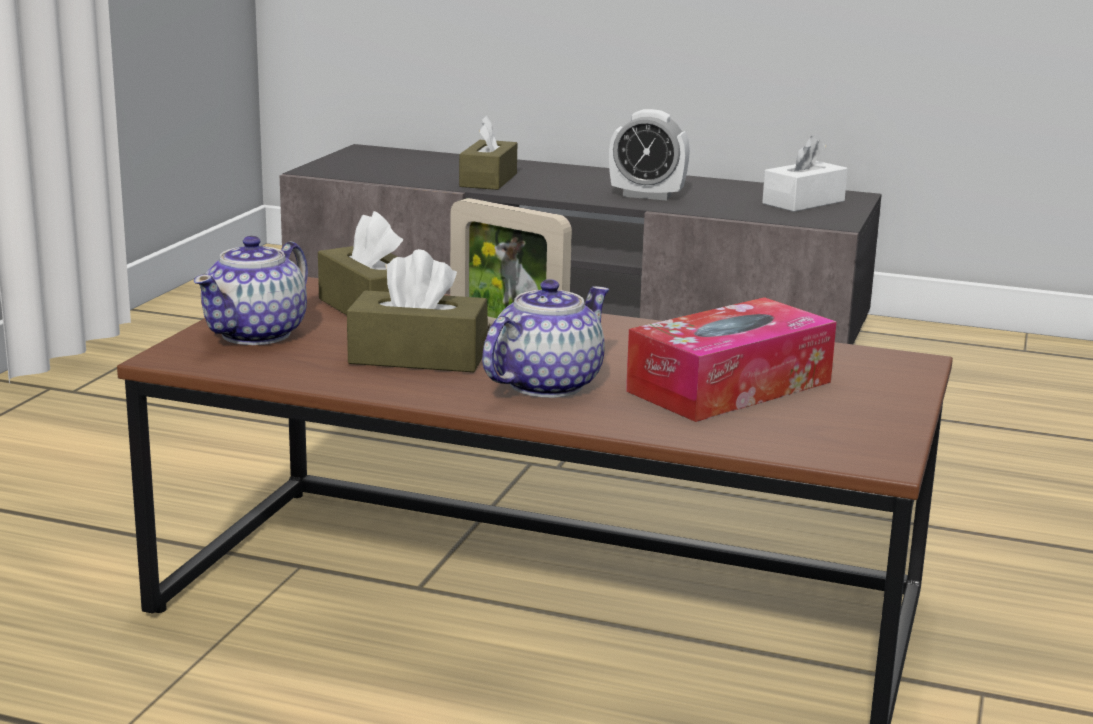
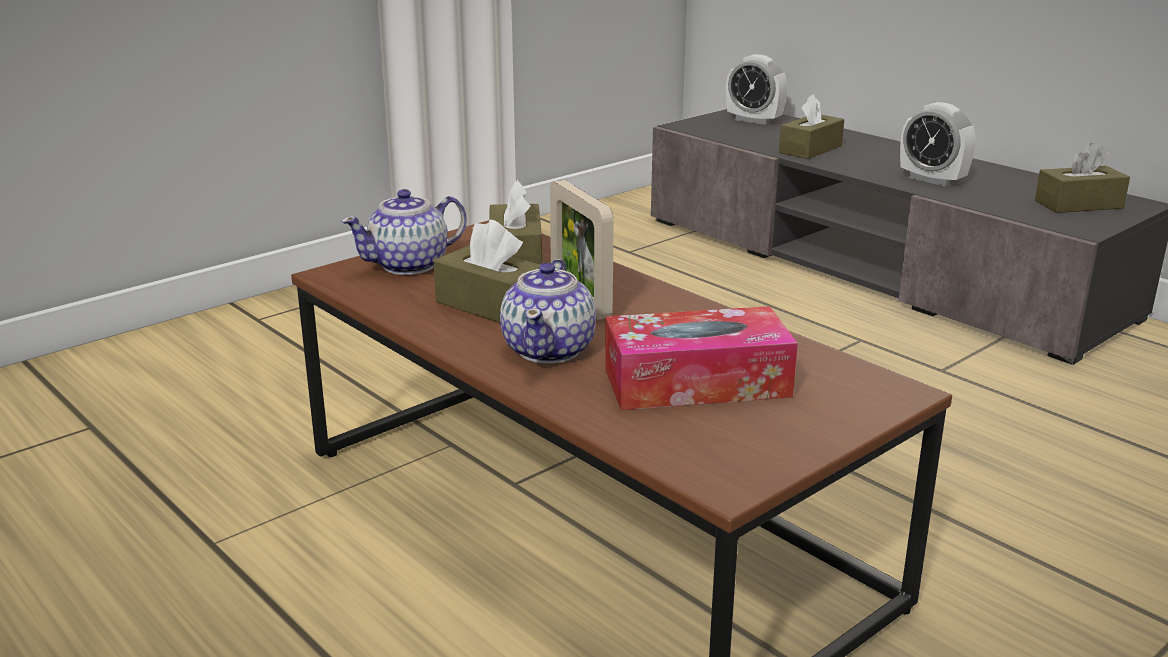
camera: 30 degrees right, 5 degrees up
(389, 158) = (754, 120): none -> alarm clock
(544, 385) = (550, 349): teapot -> teapot turned 120 degrees clockwise
(803, 202) = (1078, 204): white tissue box -> brown tissue box

